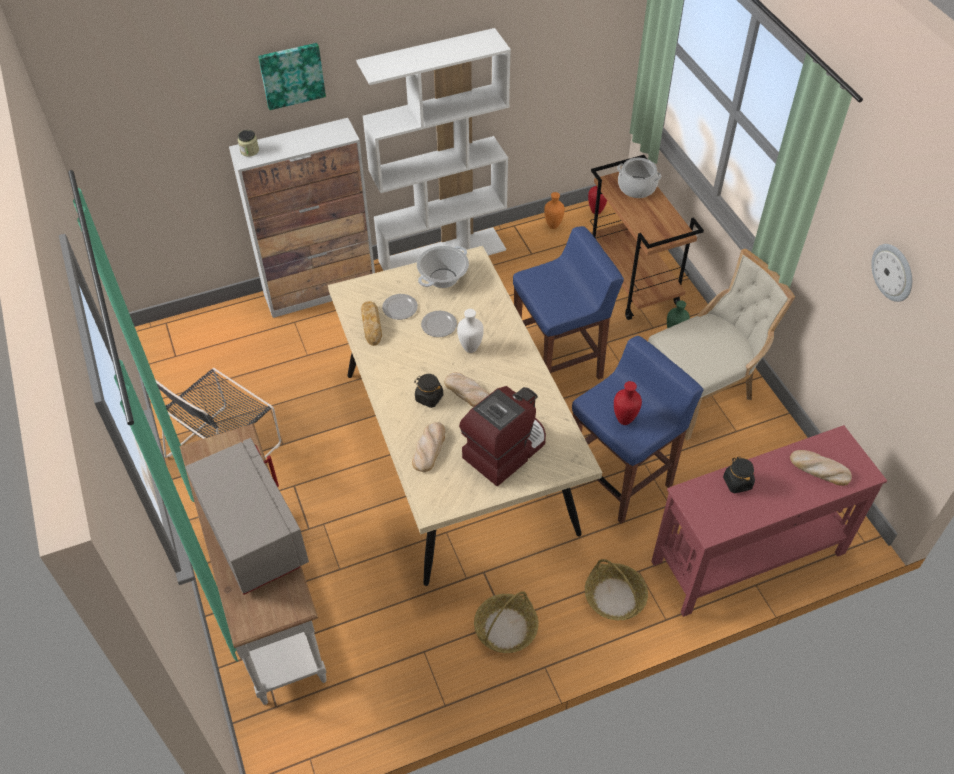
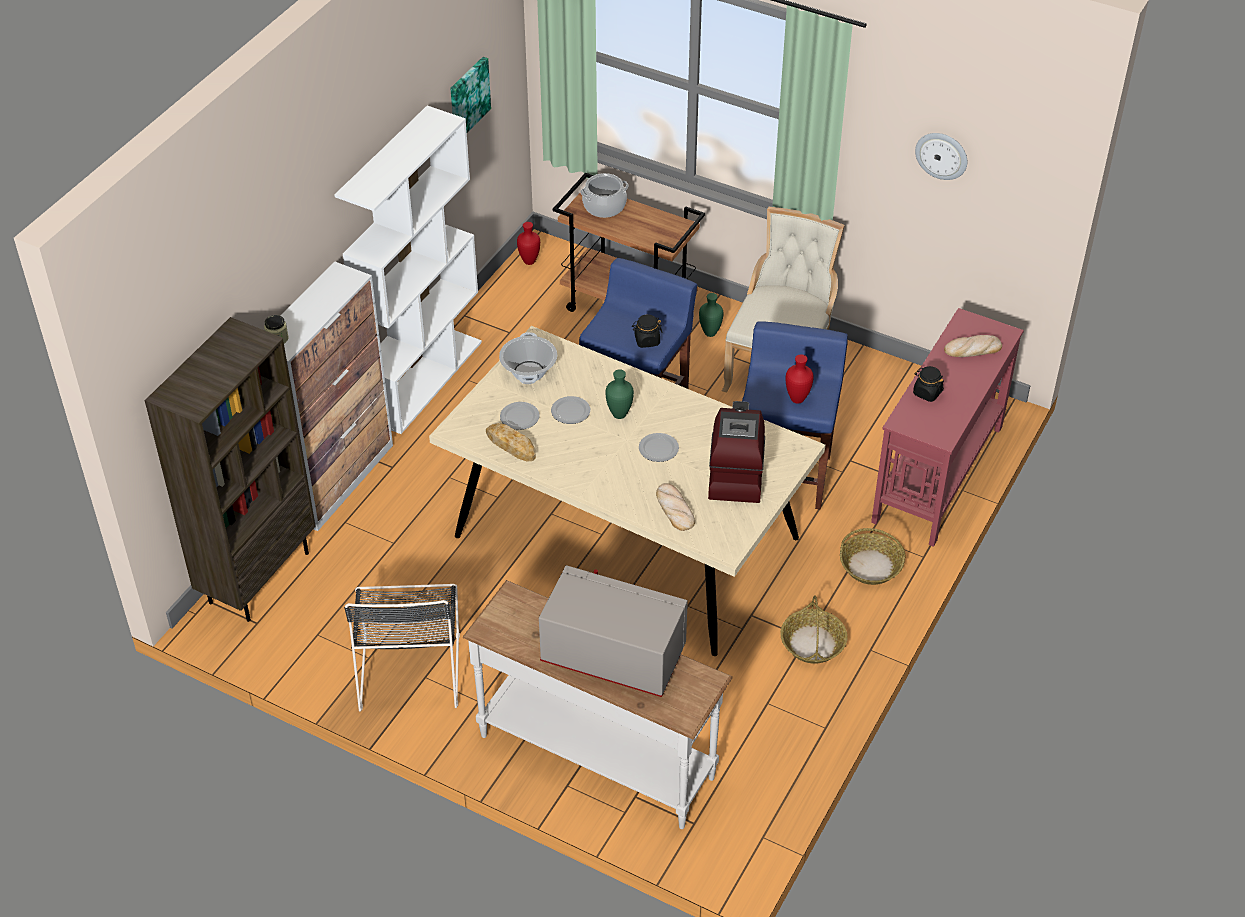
camera: 40 degrees left, 5 degrees down
(209, 326) = (258, 576): none -> brown bookcase
(292, 75) = (287, 238): picture -> picture (468, 97)
(429, 398) = (629, 472): black jar -> black jar (647, 340)
(469, 349) = (619, 415): white vase -> green vase
(469, 393) = (658, 449): bread -> plate
(553, 226) = (503, 295): orange vase -> none

